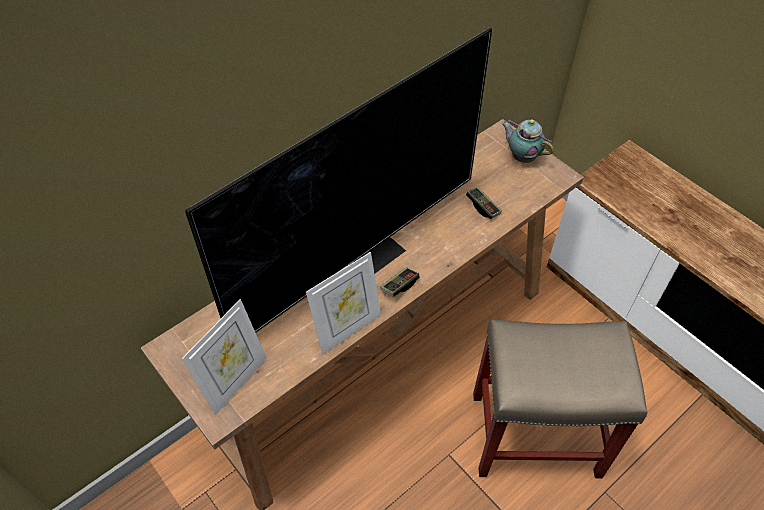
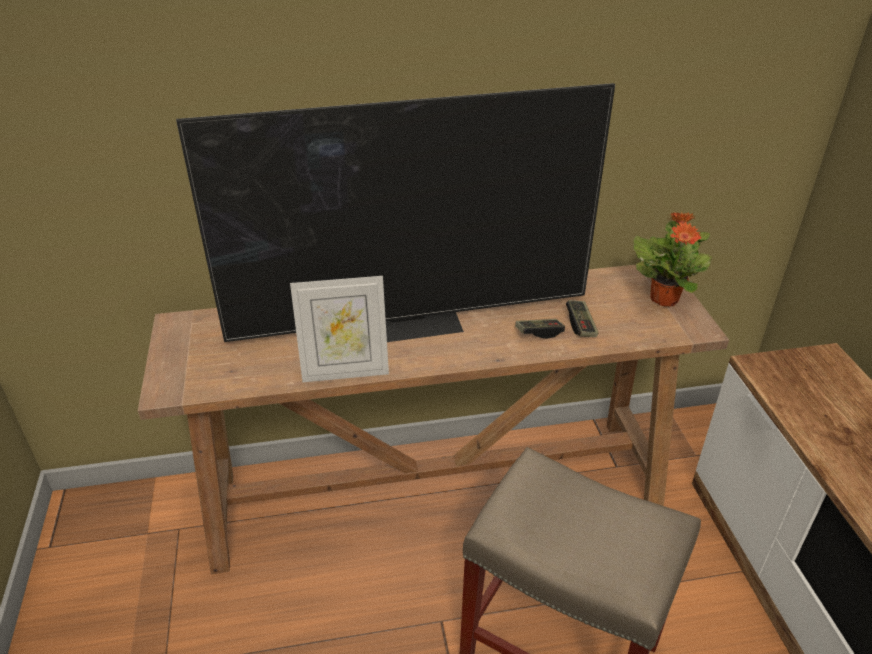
camera: 30 degrees right, 15 degrees down
(235, 381) = (205, 370): picture frame -> none
(399, 286) = (430, 357): game controller -> game controller (539, 333)
(522, 157) = (664, 298): teapot -> potted plant

